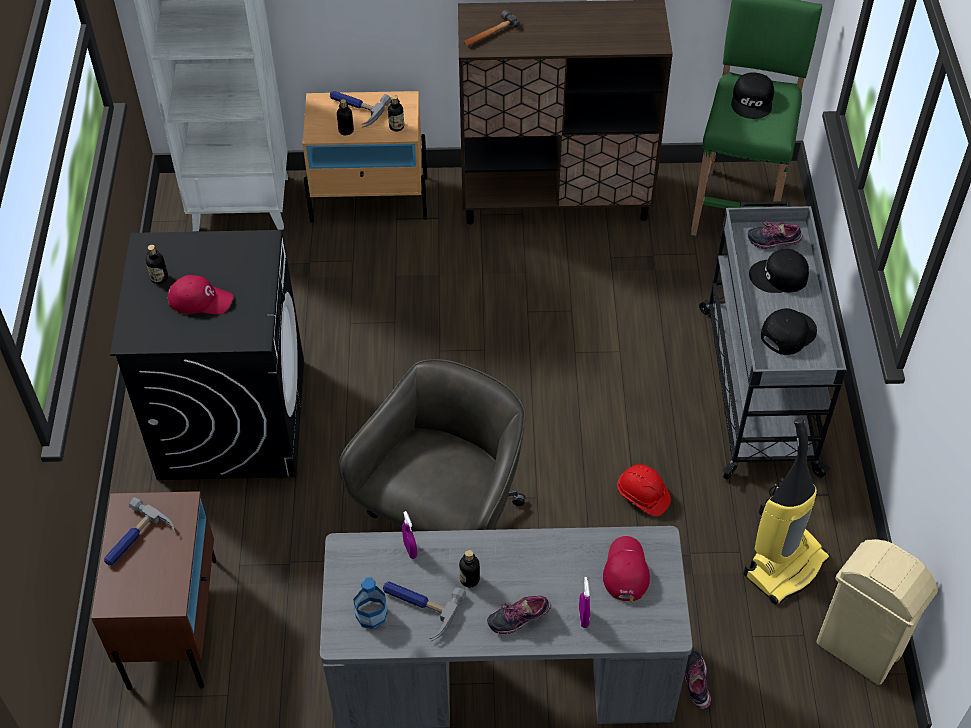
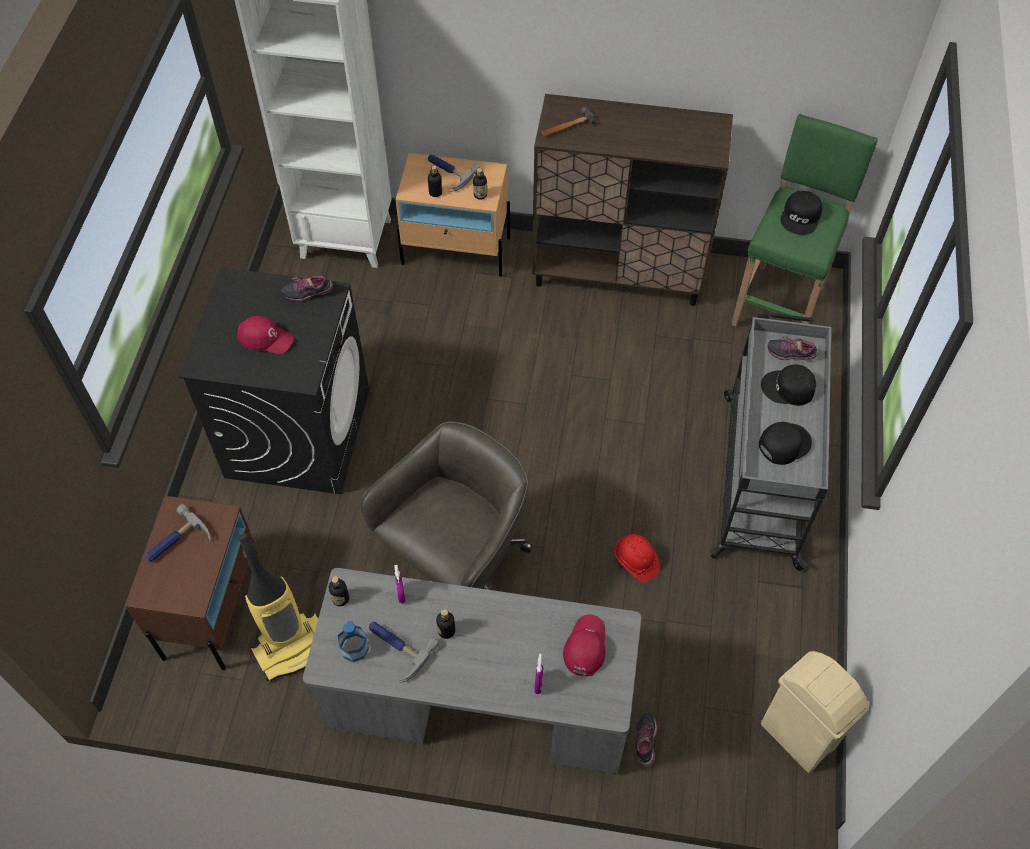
camera: 10 degrees right, 5 degrees up
(159, 278) = (235, 313): bottle -> bottle (340, 598)
(518, 618) = (481, 674): shoe -> shoe (308, 293)
(784, 565) = (748, 646): vacuum cleaner -> vacuum cleaner (292, 646)

